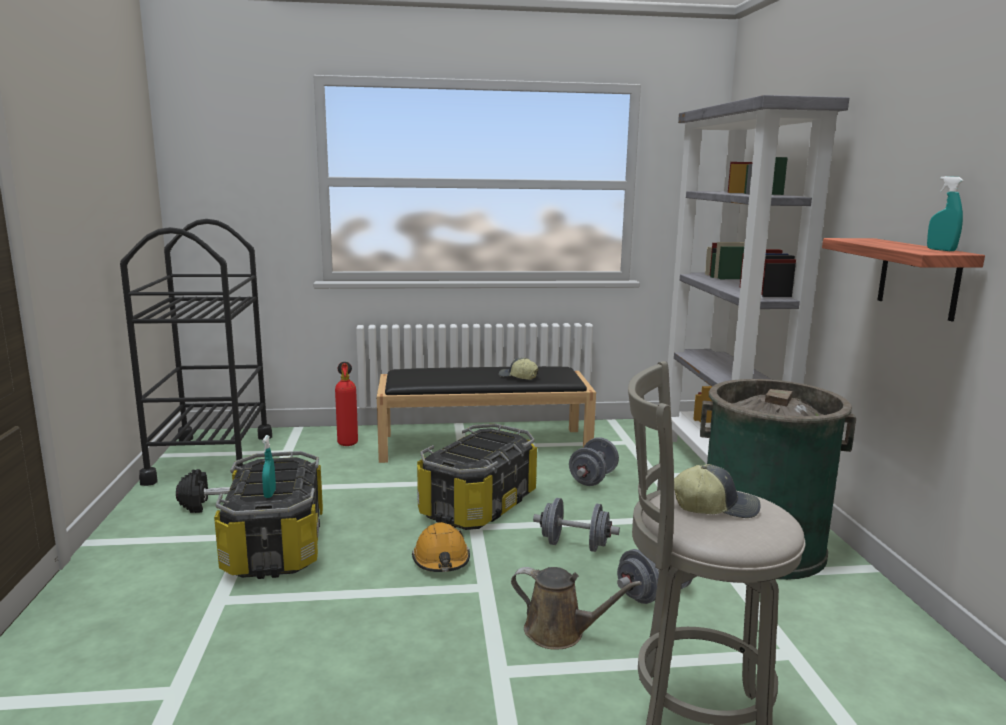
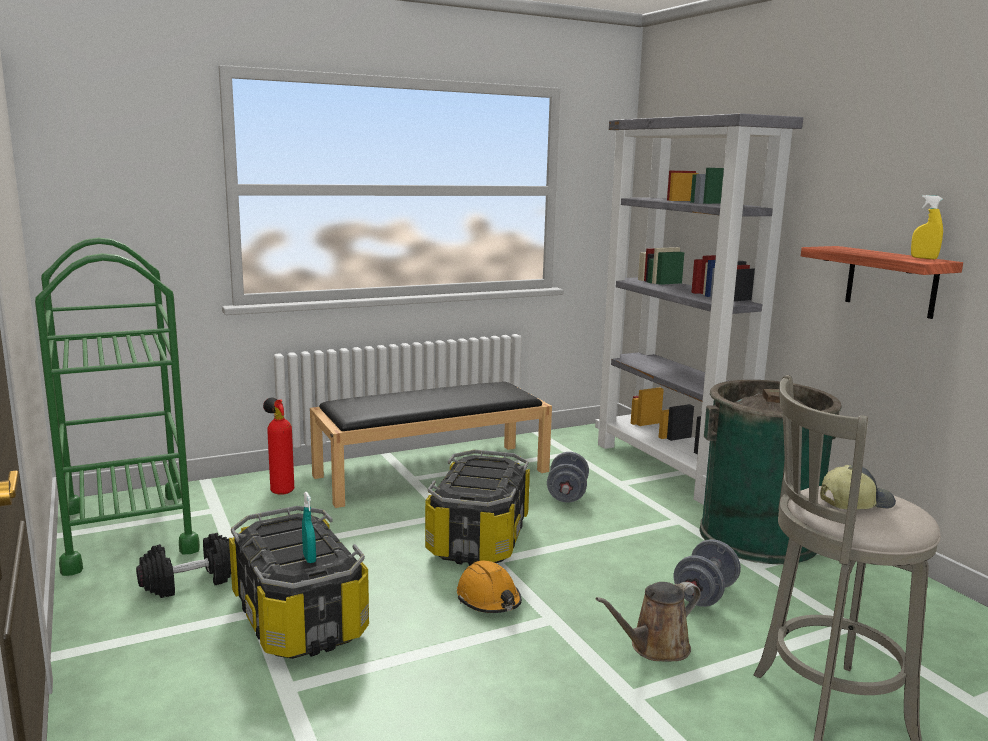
camera: 20 degrees left, 0 degrees up
(211, 458) = (127, 530): black cart -> green cart
(518, 377) = (470, 398): cap -> none
(560, 632) = (655, 648): brown watering can -> brown watering can turned 150 degrees clockwise
(574, 545) = (602, 563): grey dumbbell -> none
(941, 250) = (923, 258): turquoise spray bottle -> yellow spray bottle

